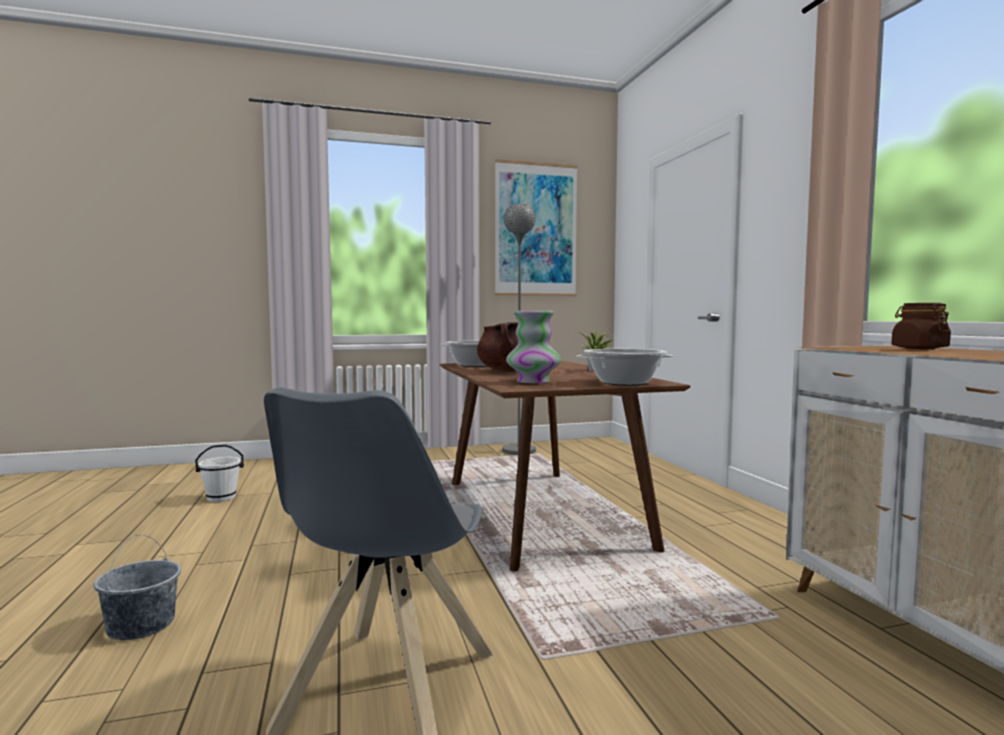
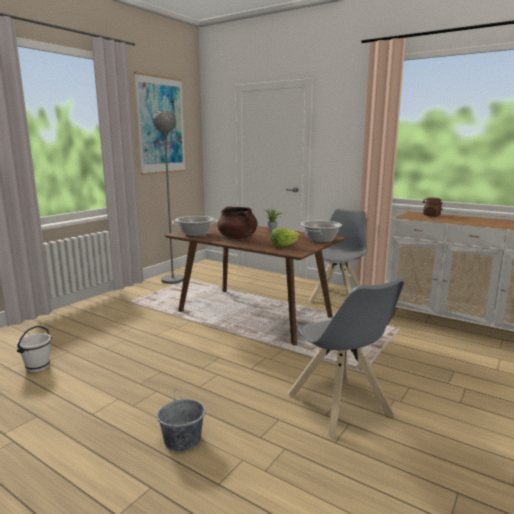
camera: 40 degrees left, 10 degrees up
(533, 382) = (284, 246): vase -> lettuce
(738, 527) = (338, 297): none -> grey chair

